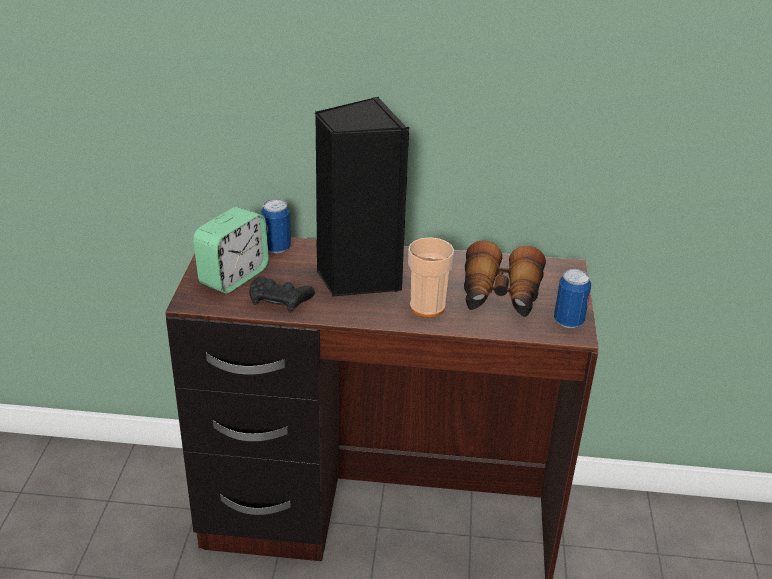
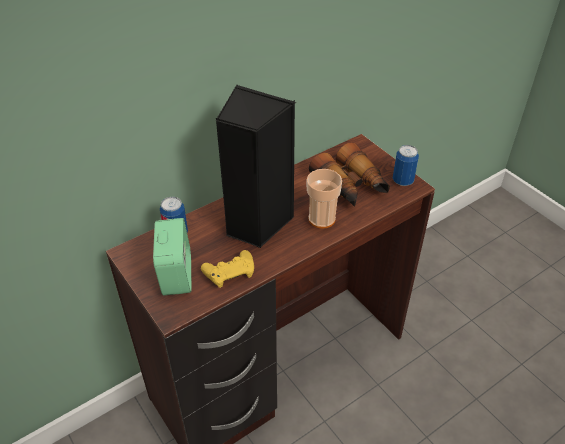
camera: 40 degrees left, 10 degrees up
(279, 299) = (230, 272): black game controller -> yellow game controller

